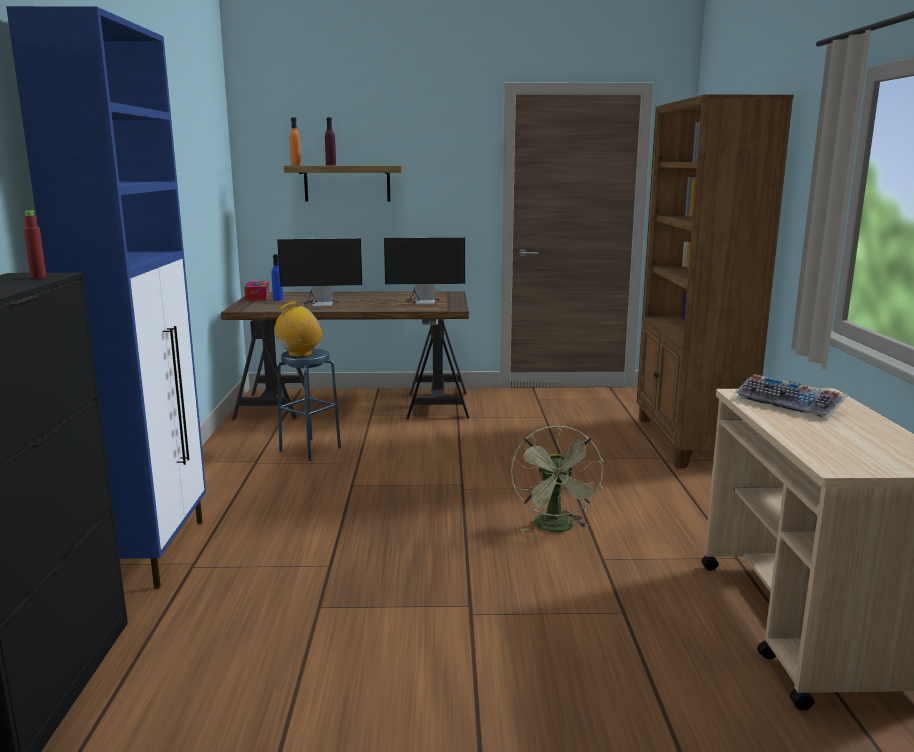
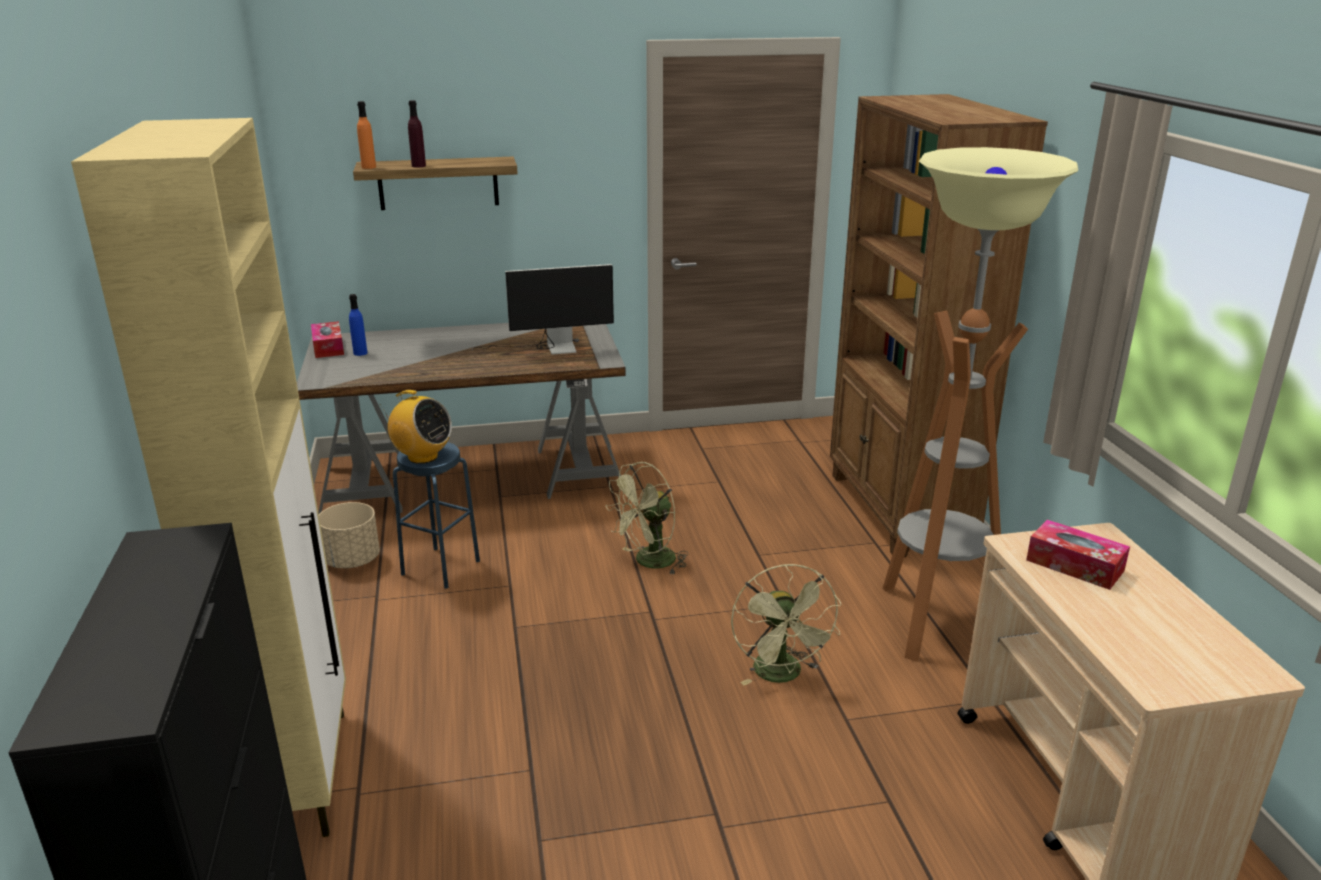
camera: 10 degrees left, 10 degrees up
(38, 277) = (186, 552): red bottle -> none
(155, 551) = (300, 773): blue cabinet -> beige cabinet
(247, 441) = (352, 560): none -> beige planter
(299, 354) = (422, 457): radio -> radio turned 75 degrees clockwise
(314, 304) = (415, 362): monitor -> none
(356, 405) = (474, 478): brown desk -> grey desk
(471, 457) = (649, 562): none -> green fan
(698, 507) = (933, 621): none -> floor lamp
(790, 405) = (1074, 565): keyboard -> tissue box

